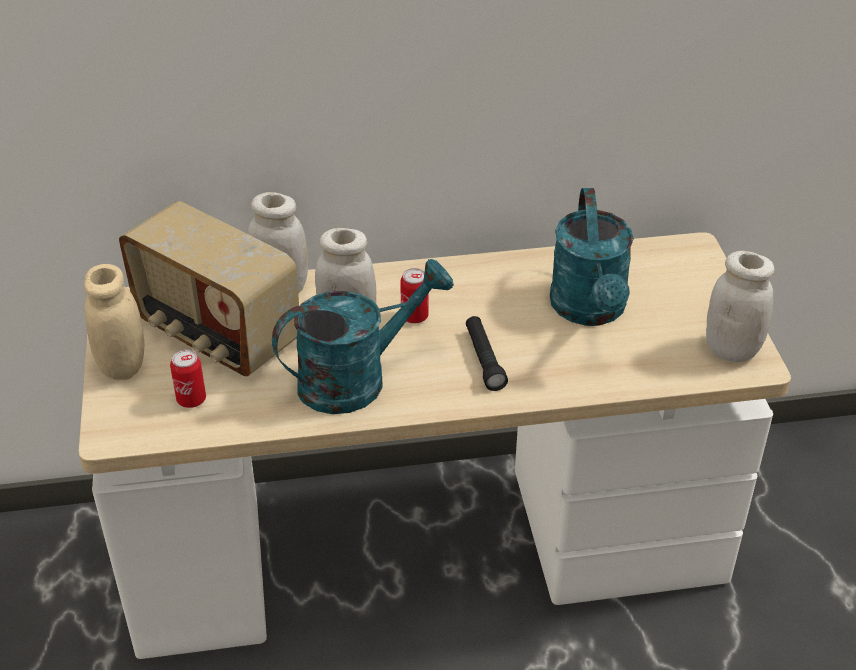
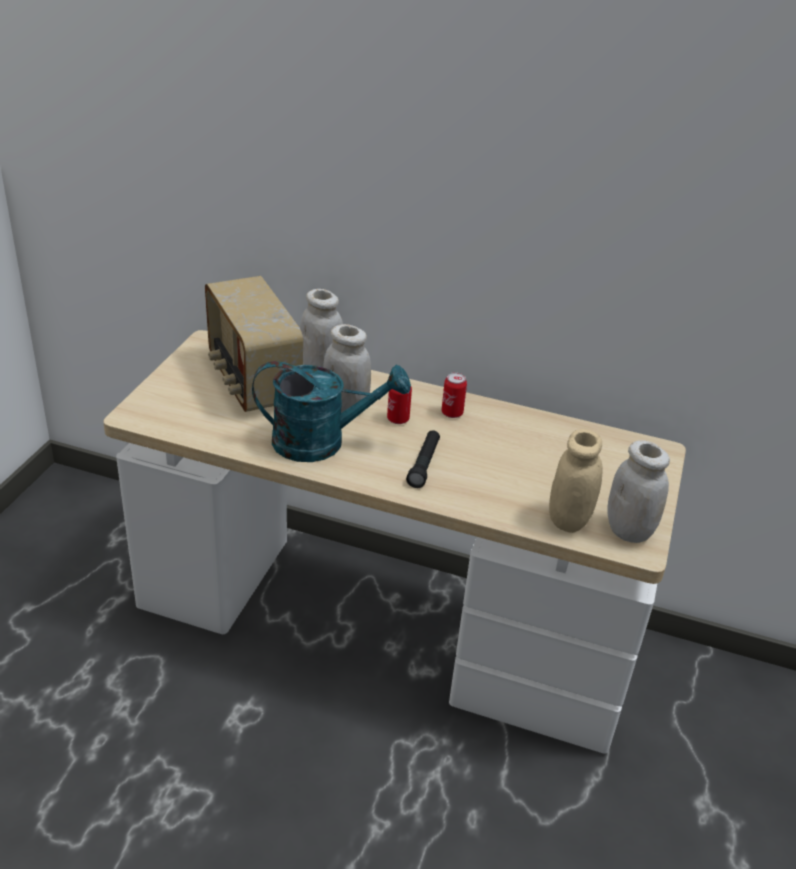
camera: 25 degrees right, 5 degrees down
(123, 366) = (176, 378): beige jar -> beige jar (568, 520)
(191, 400) = (201, 414): can -> can (452, 413)
(590, 311) = (535, 463): turquoise watering can -> none

